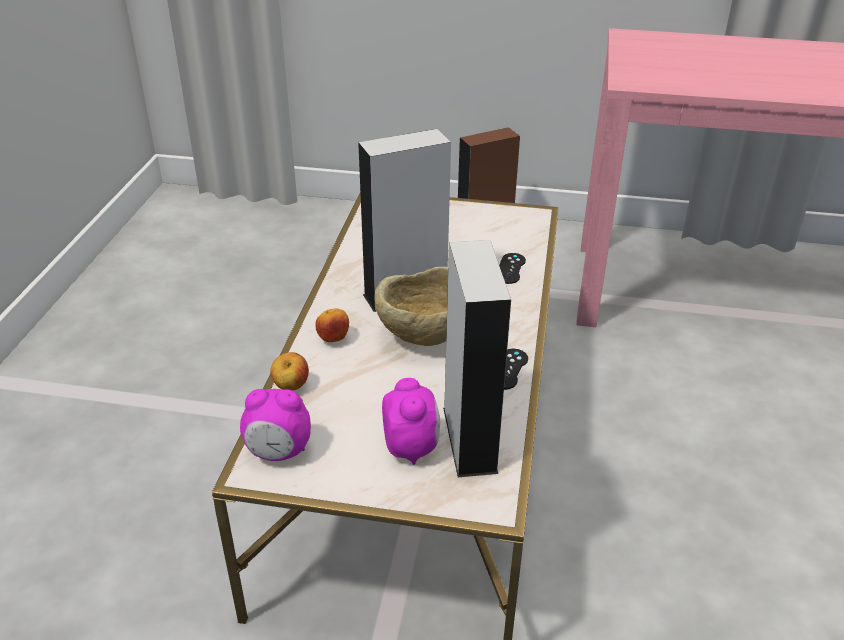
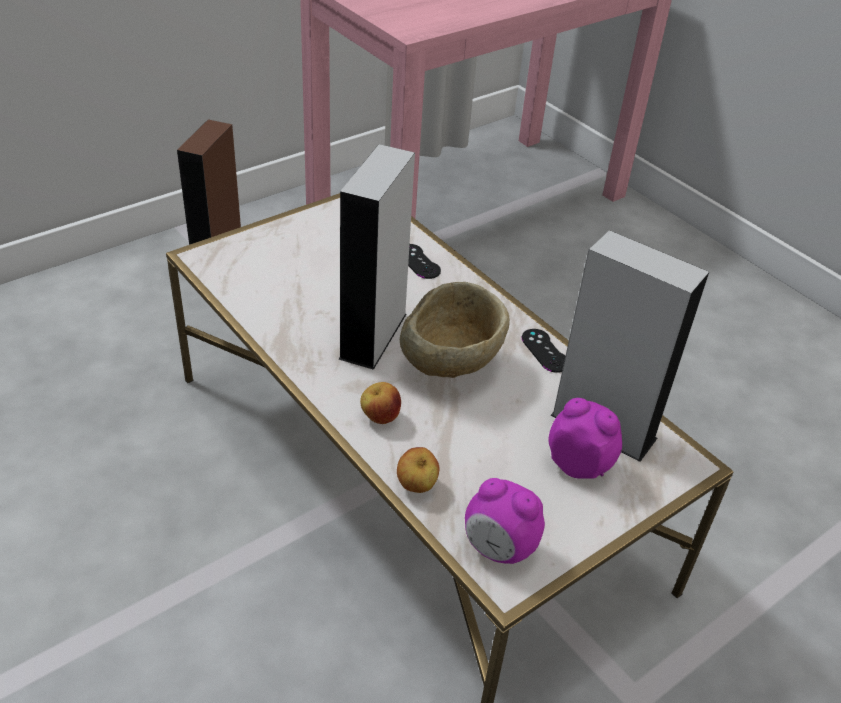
camera: 50 degrees left, 5 degrees up
(279, 452) = (499, 548): alarm clock -> alarm clock turned 75 degrees clockwise

